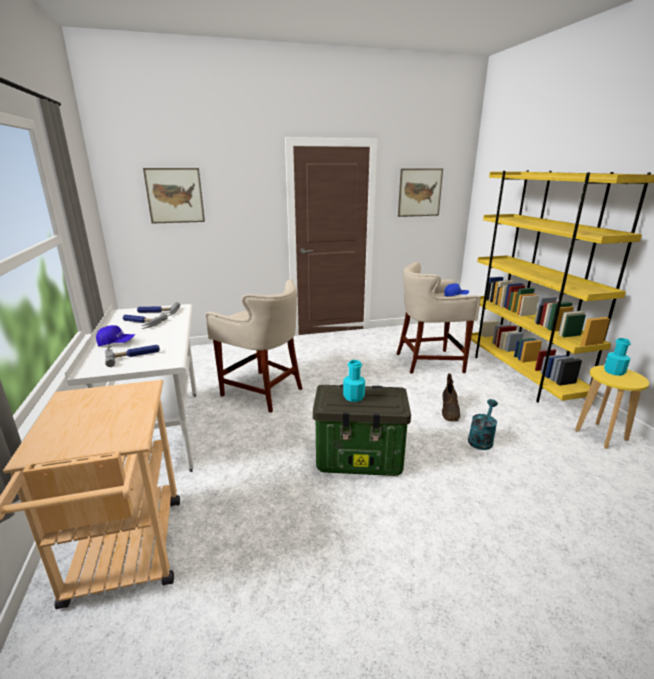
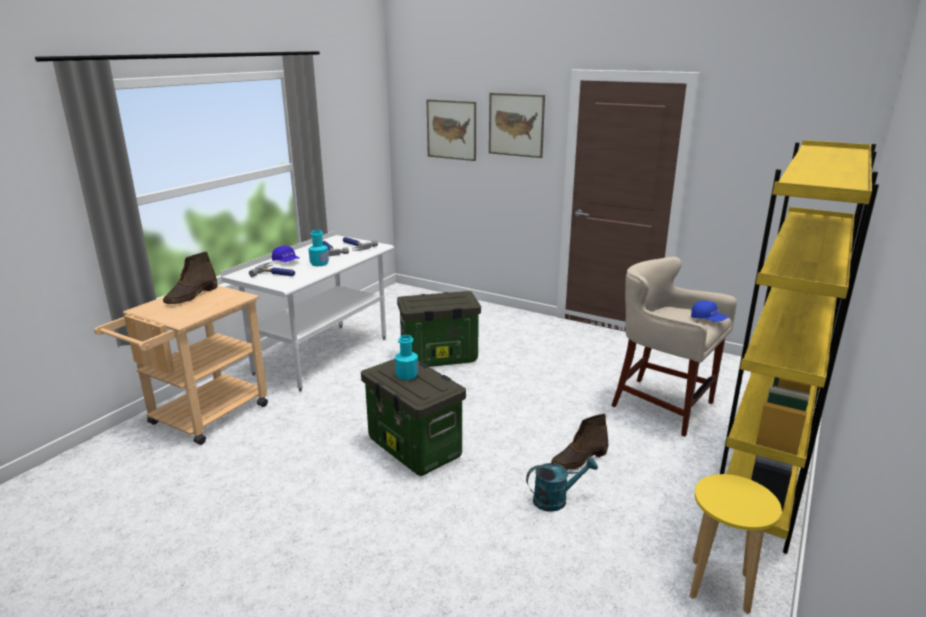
camera: 45 degrees right, 0 degrees up
(77, 410) = (191, 296): none -> brown boot
(262, 391) = (438, 357): beige stool -> storage box
(420, 192) = (767, 155): picture -> picture (516, 125)
(614, 371) = (745, 492): turquoise bottle -> turquoise bottle (319, 263)

